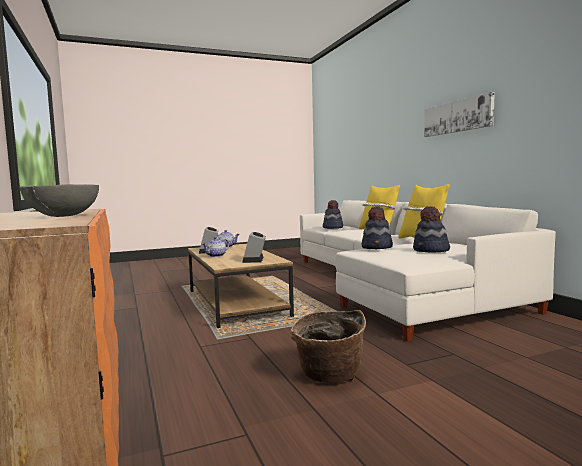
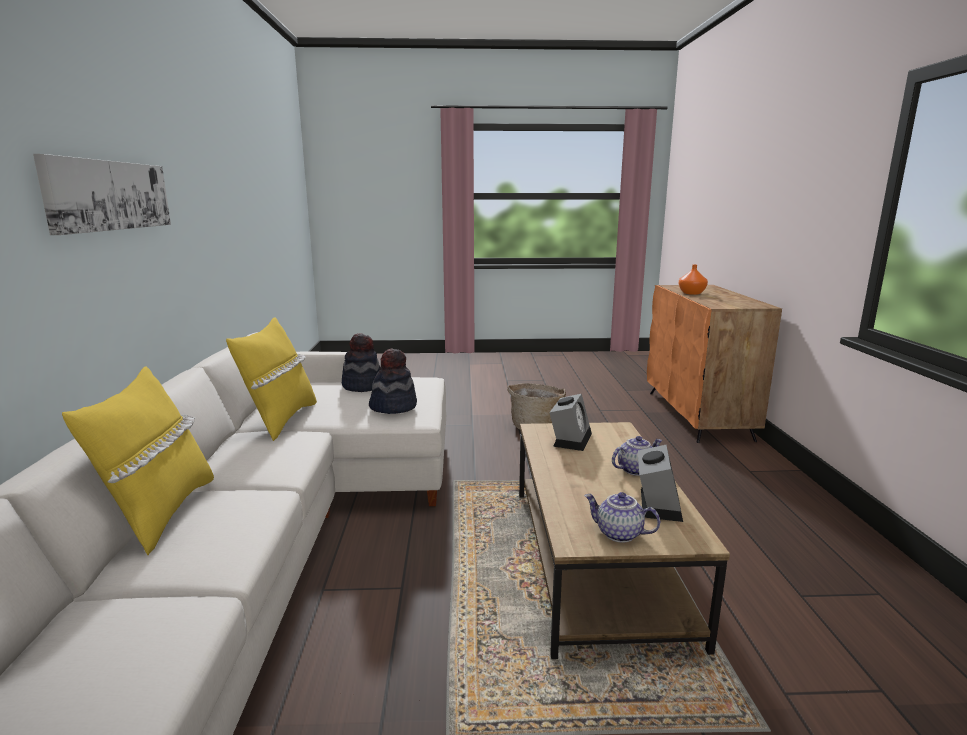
camera: 160 degrees left, 10 degrees up
(63, 216) = (691, 293): grey bowl -> orange vase
(332, 227) = (167, 611): hat -> none

